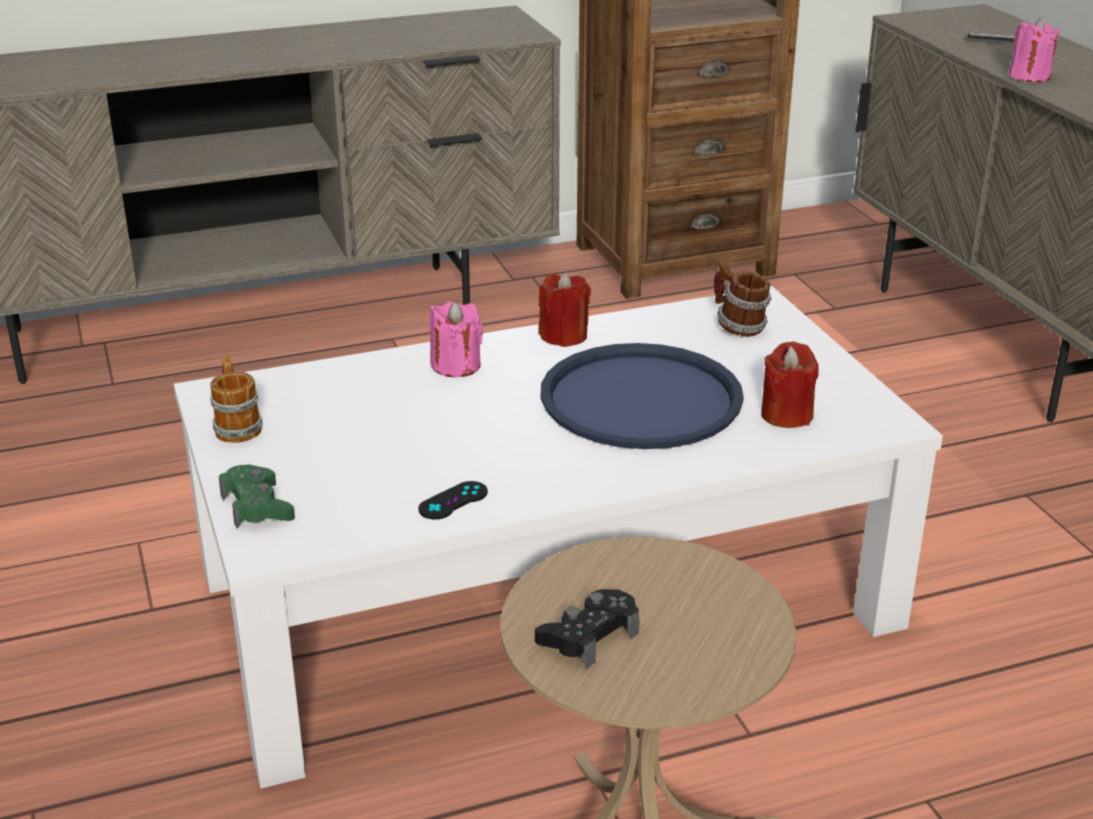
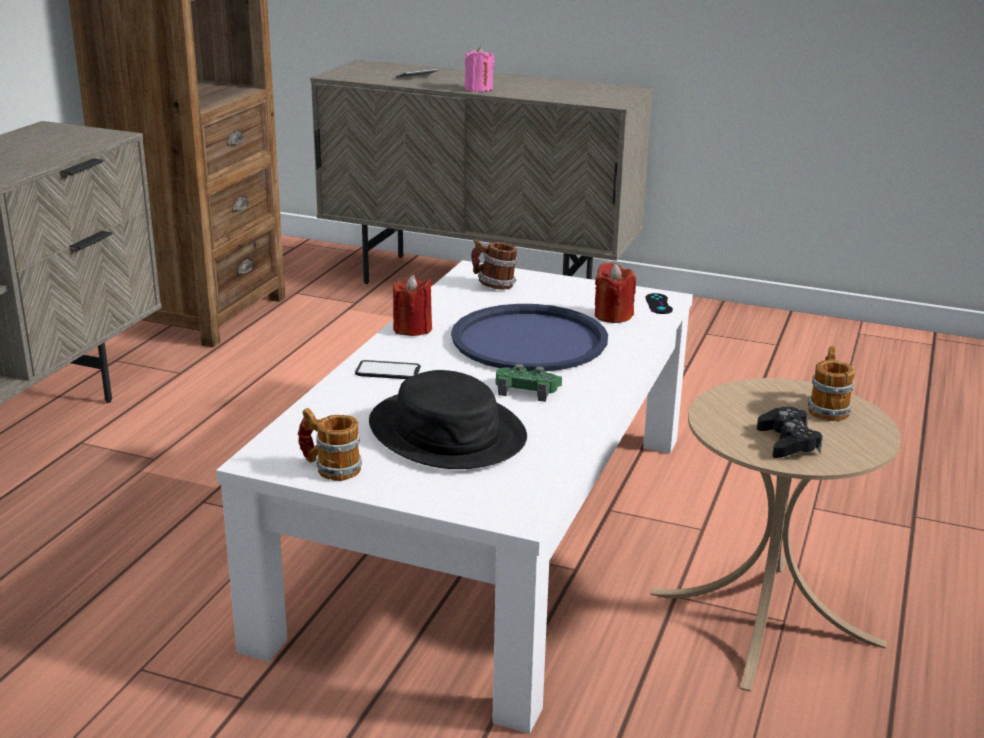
camera: 50 degrees left, 5 degrees down
(257, 506) = (457, 498): green game controller -> green game controller (527, 390)
(377, 446) = (447, 432): none -> black hat
(453, 501) = (557, 434): black game controller -> black game controller (658, 304)
(456, 366) = (388, 371): pink candle -> phone
(723, 631) = (827, 408): none -> mug

